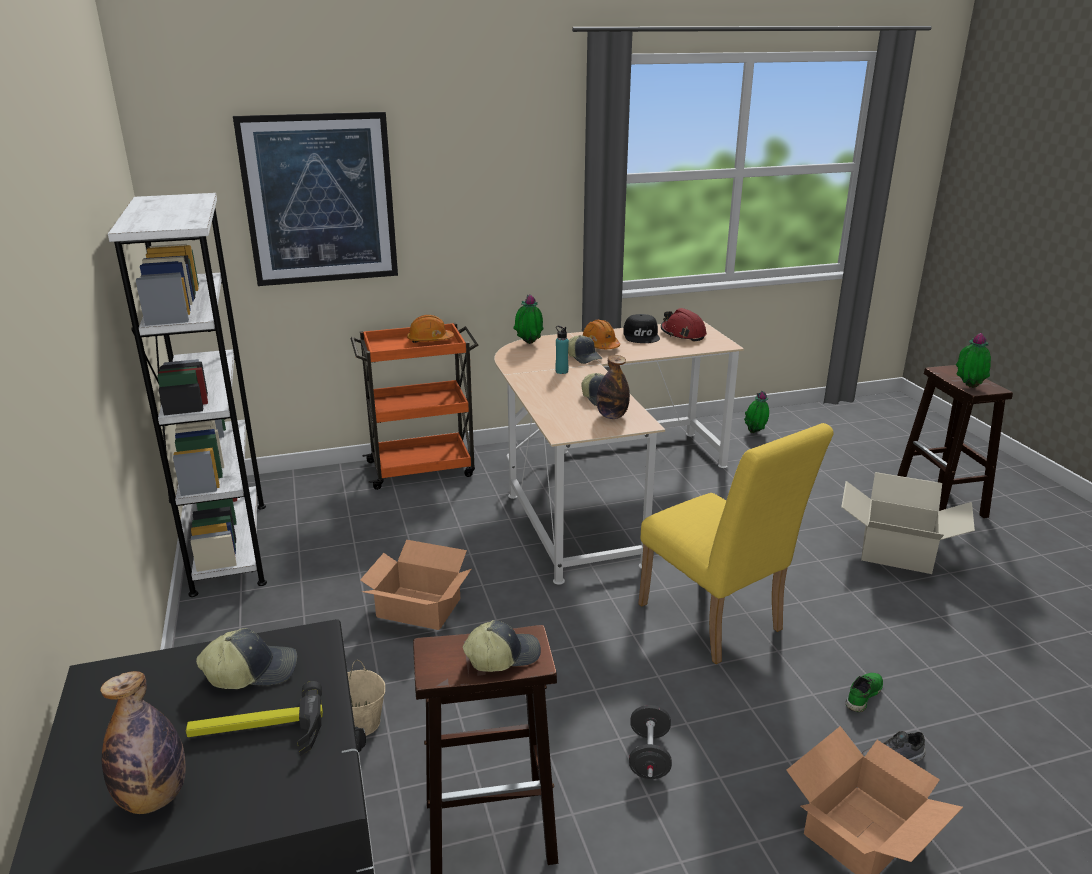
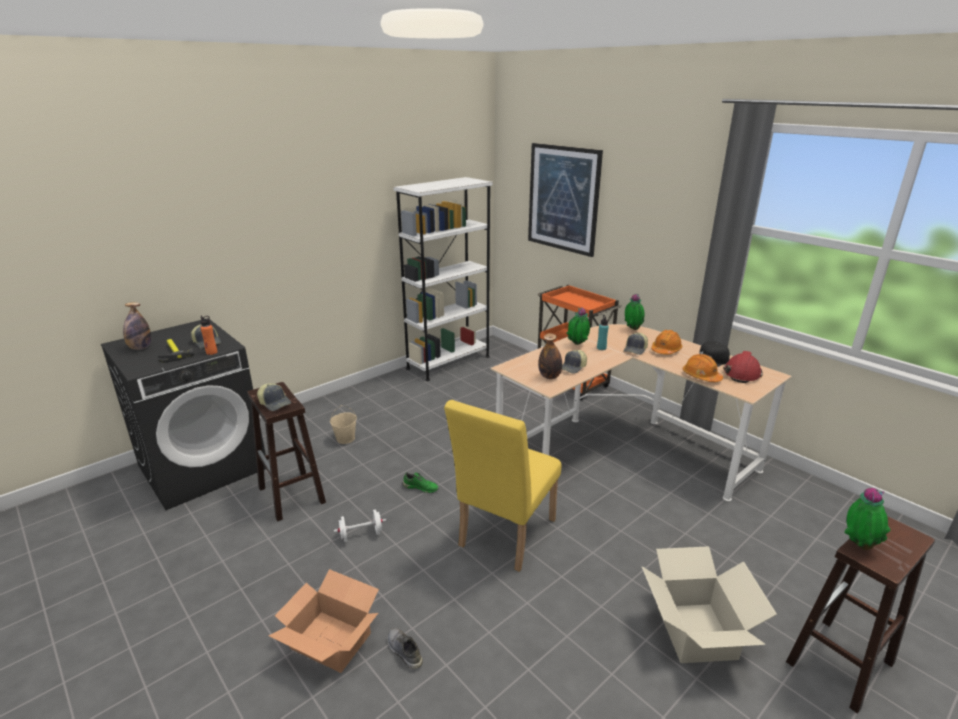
camera: 65 degrees right, 0 degrees up
(325, 666) = (211, 352): none -> orange bottle
(419, 608) = (438, 425): cardboard box -> none
(430, 340) = (591, 304): orange hard hat -> orange hard hat (701, 376)
(649, 756) = (361, 535): black dumbbell -> white dumbbell
(755, 433) = (814, 506): potted plant -> potted plant (577, 345)
(862, 695) = (467, 627): green shoe -> green shoe (421, 487)

